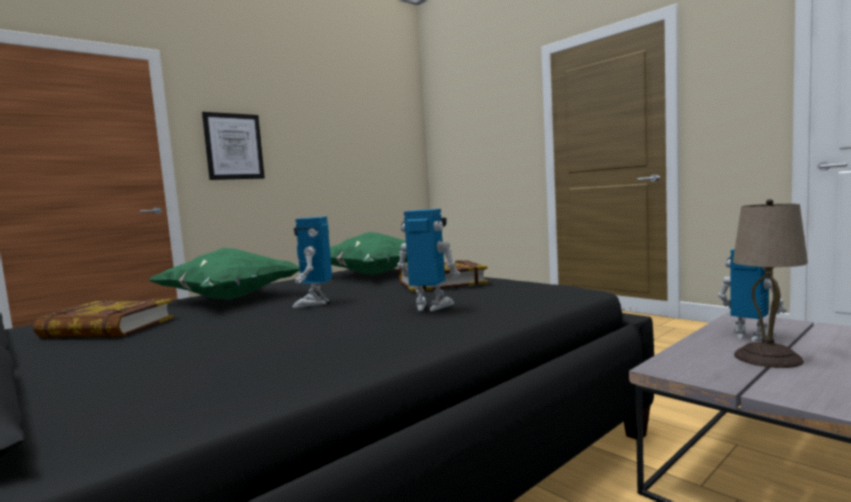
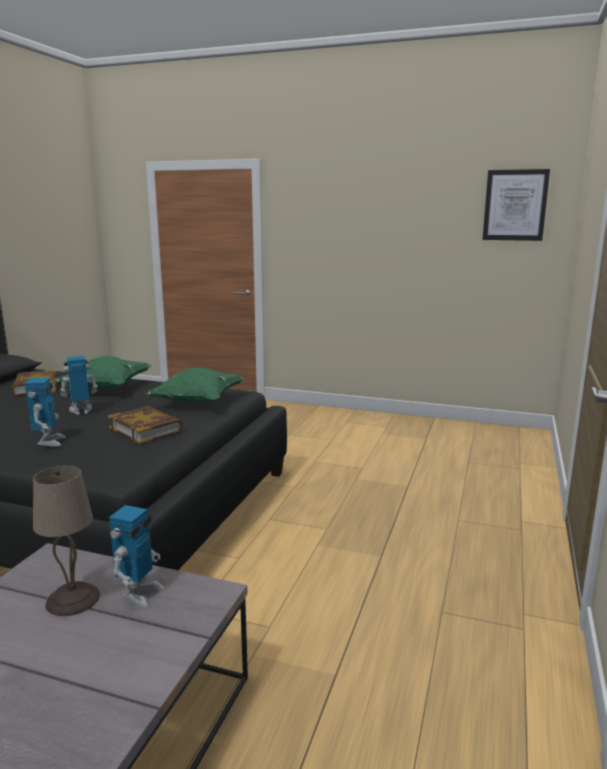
camera: 60 degrees right, 10 degrees up
(234, 146) = (311, 241): picture -> picture (515, 205)

